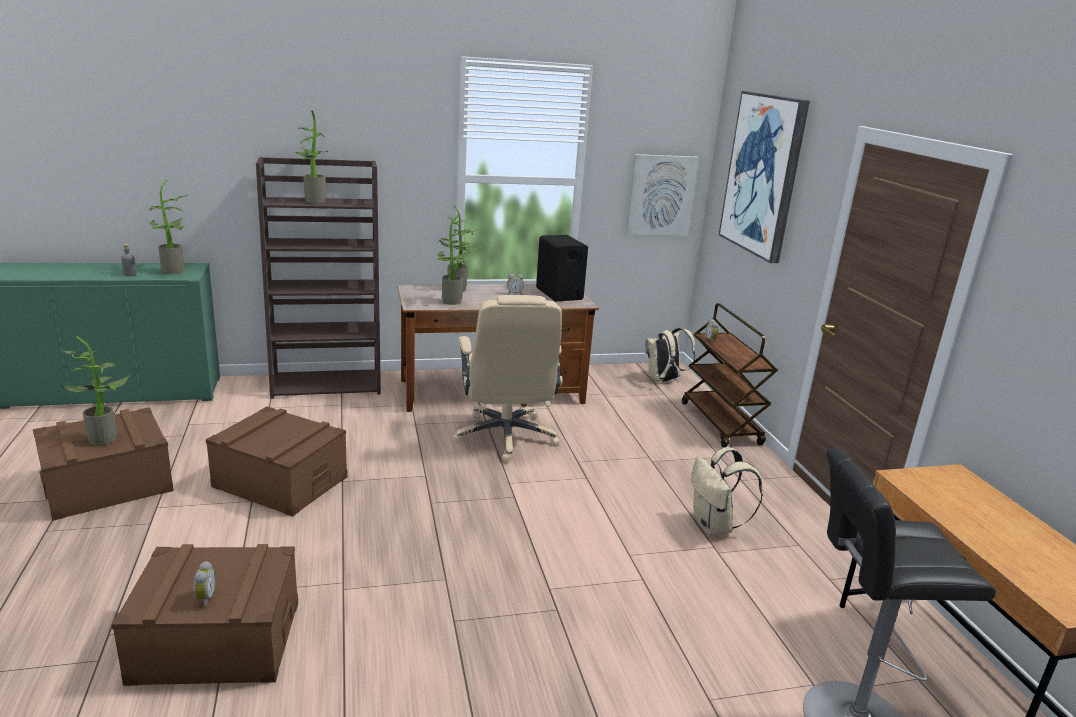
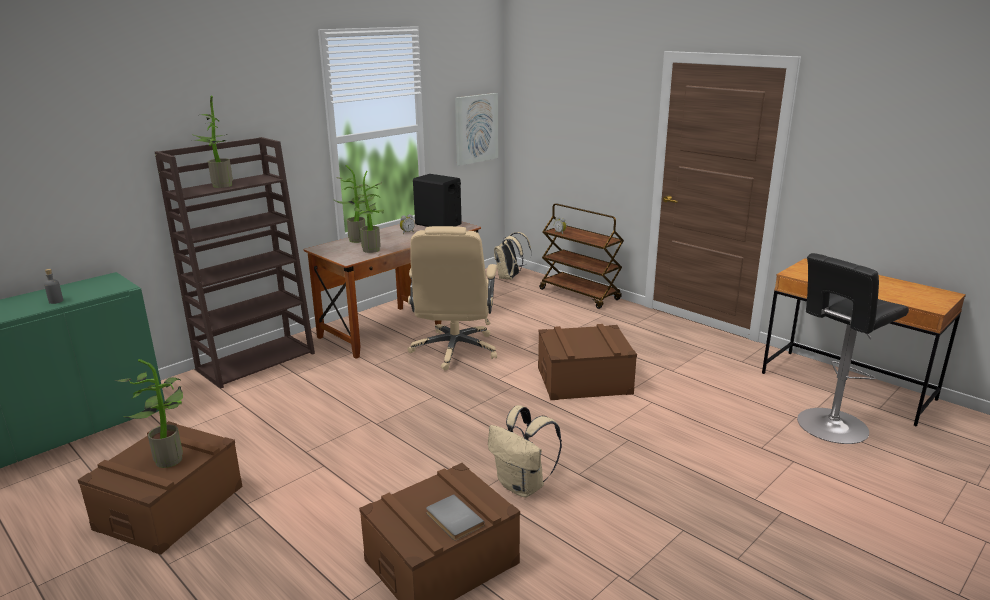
camera: 30 degrees left, 0 degrees up
(175, 272) = (100, 287): potted plant -> none
(204, 598) = (452, 520): alarm clock -> grey book
(280, 482) = (327, 443): brown storage box -> brown storage box (584, 380)
(505, 437) = (454, 350): beige office chair -> beige office chair turned 45 degrees clockwise
(714, 526) = (652, 357): beige backpack -> beige backpack (523, 486)
(763, 174) = (570, 98): picture -> none

